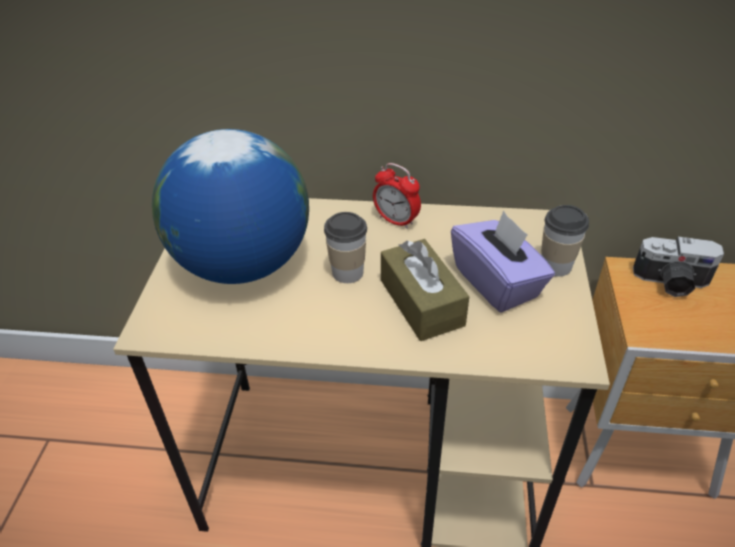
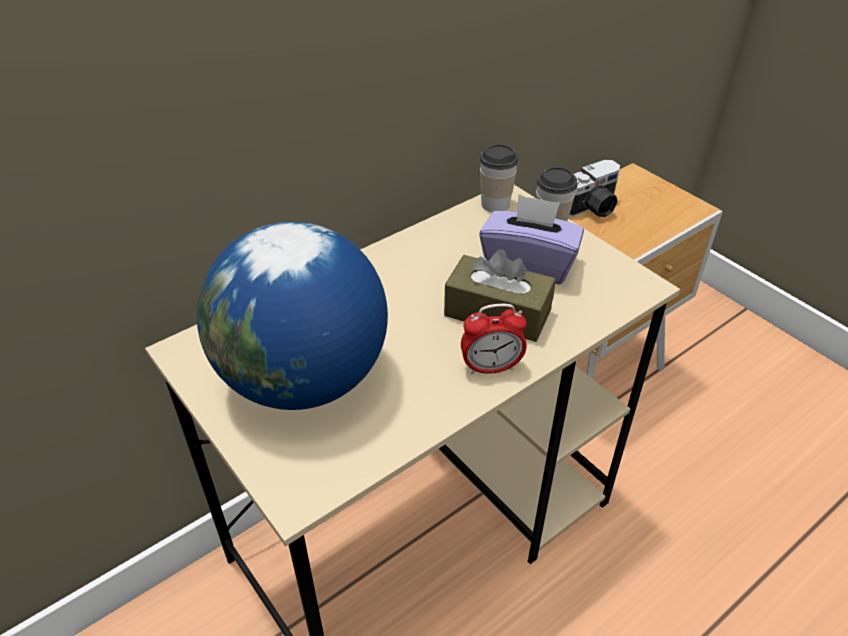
camera: 45 degrees left, 0 degrees up
(347, 272) = (409, 327): cup -> cup (495, 204)
(396, 221) = (389, 261): alarm clock -> alarm clock (491, 367)

